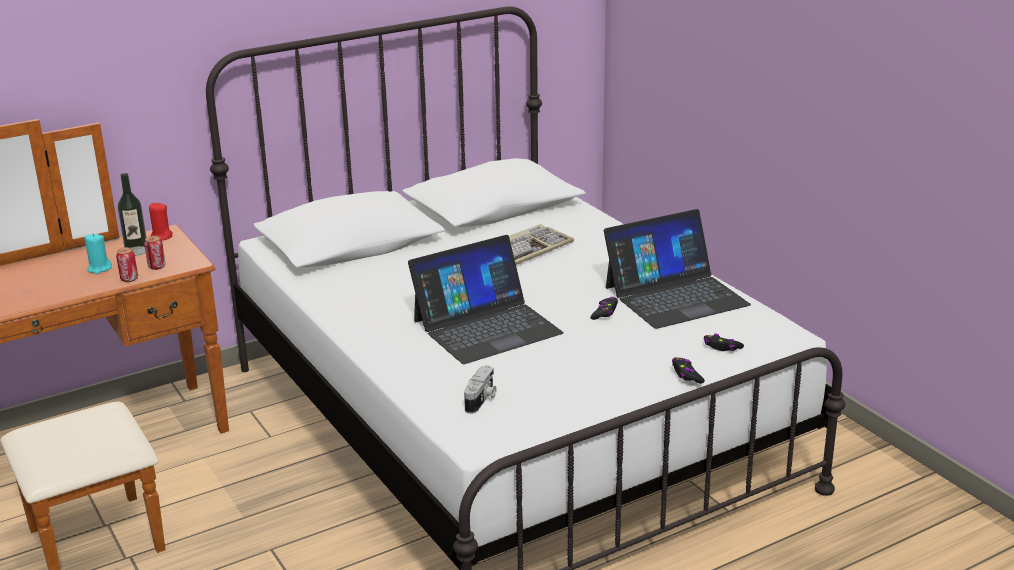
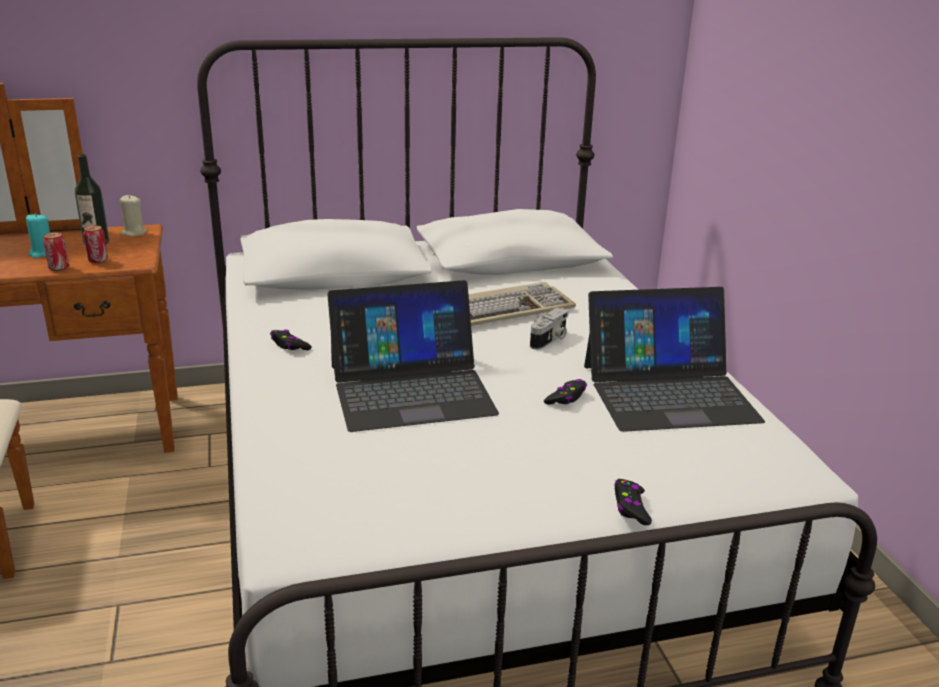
camera: 15 degrees right, 0 degrees up
(161, 236) = (134, 233): red candle -> beige candle
(481, 400) = (337, 486): camera -> camera (550, 340)
(722, 347) = (700, 475): black game controller -> black game controller (289, 345)

